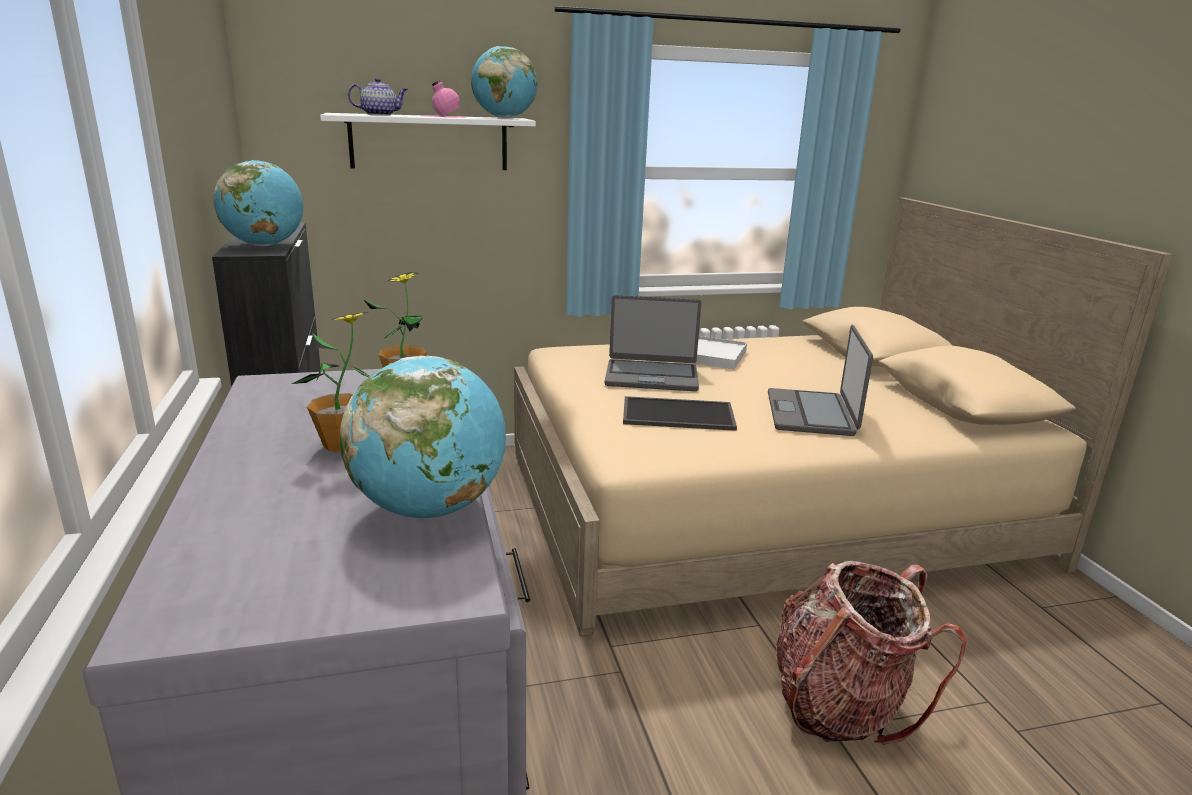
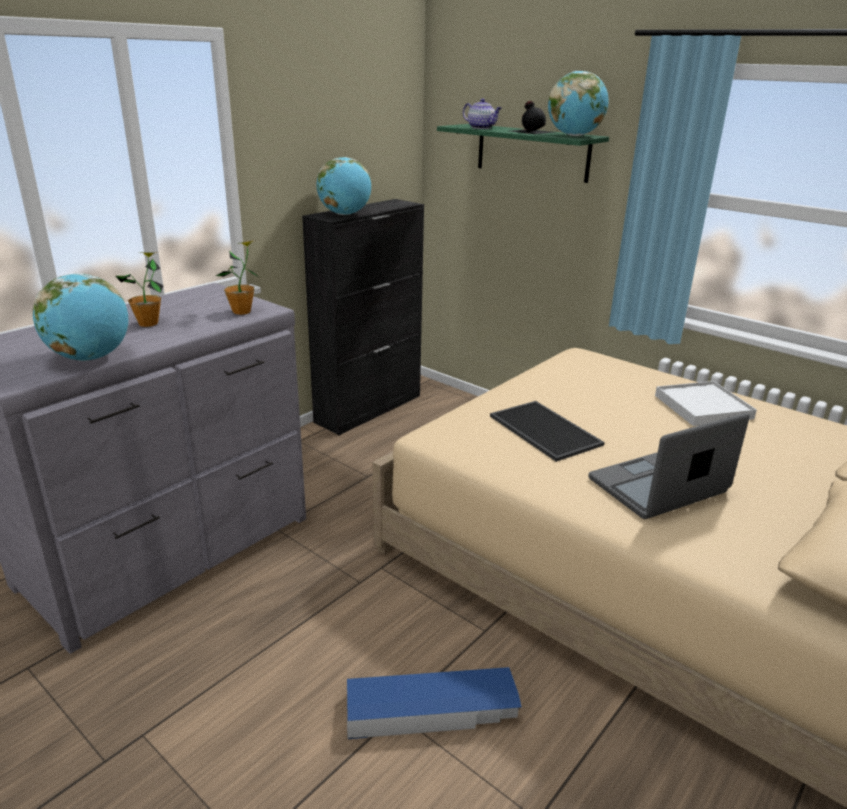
camera: 55 degrees right, 5 degrees up
(429, 142) = (532, 152): white shelf -> green shelf
(443, 116) = (531, 131): pink bottle -> black bottle
(651, 376) = (602, 399): laptop -> none
(840, 704) = (432, 709): backpack -> blue storage box

